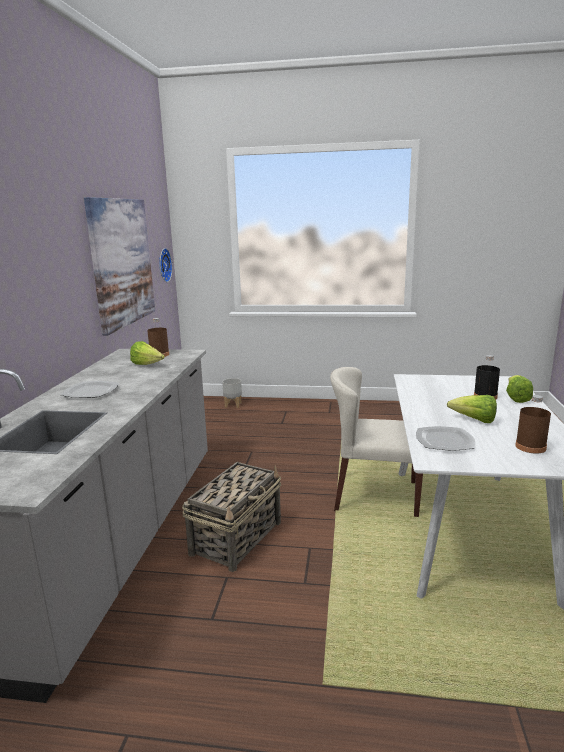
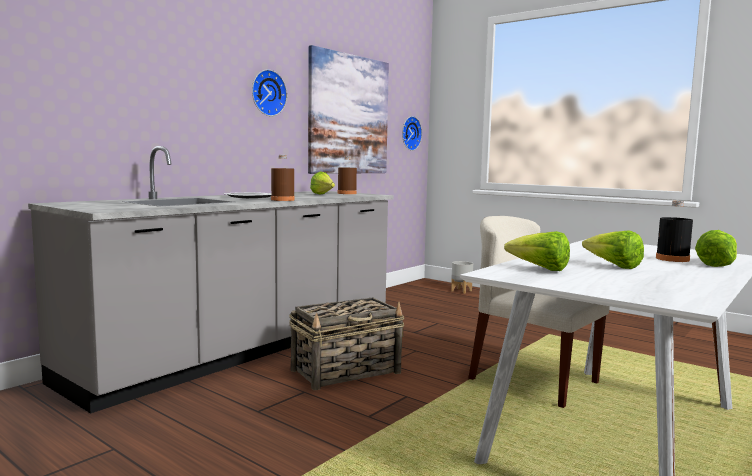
camera: 30 degrees right, 10 degrees down
(59, 262) = (267, 93): none -> wall clock
(445, 441) = (540, 269): plate -> lettuce
(530, 447) = (644, 286): brown bottle -> brown bottle (282, 200)

